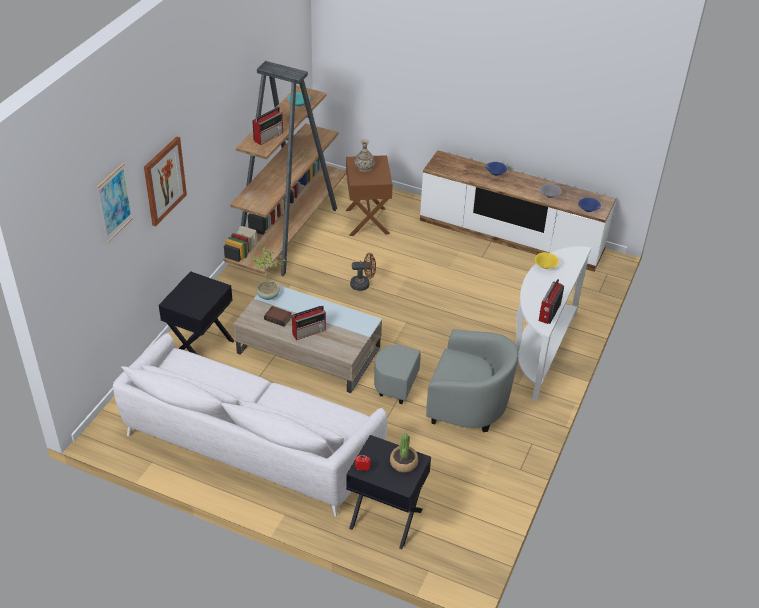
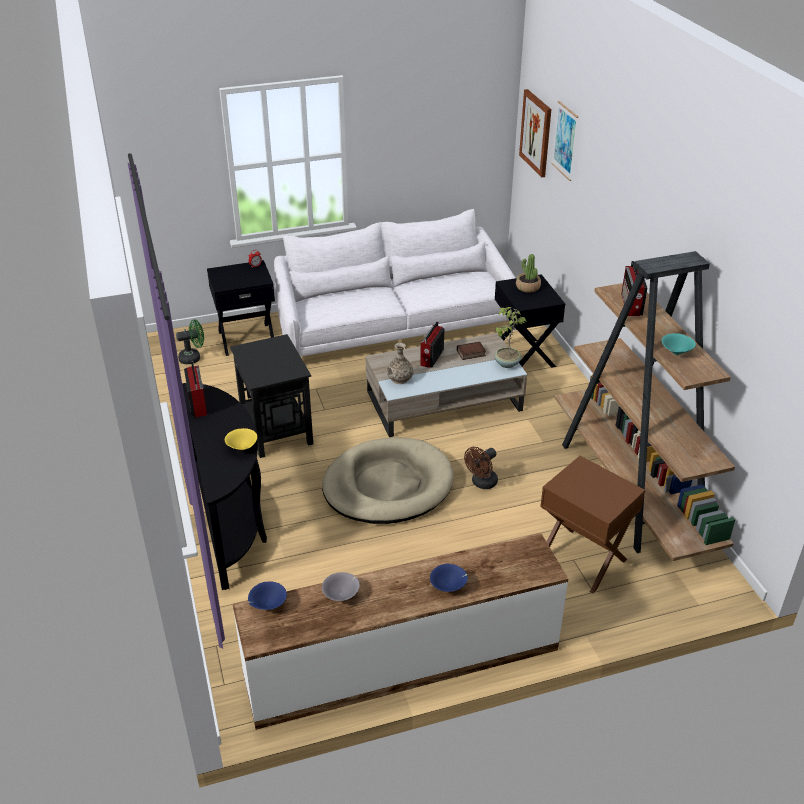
camera: 140 degrees right, 5 degrees down
(164, 180) = (599, 200): picture -> picture (536, 133)
(364, 167) = (602, 487): vase -> vase (400, 378)
(403, 463) = (230, 280): potted plant -> potted plant (527, 287)
(419, 316) = (388, 485): none -> beige dog bed
(450, 402) = (276, 429): grey armchair -> black side table
(453, 526) = (193, 358): none -> green fan
(539, 351) = (232, 523): white console table -> black console table

